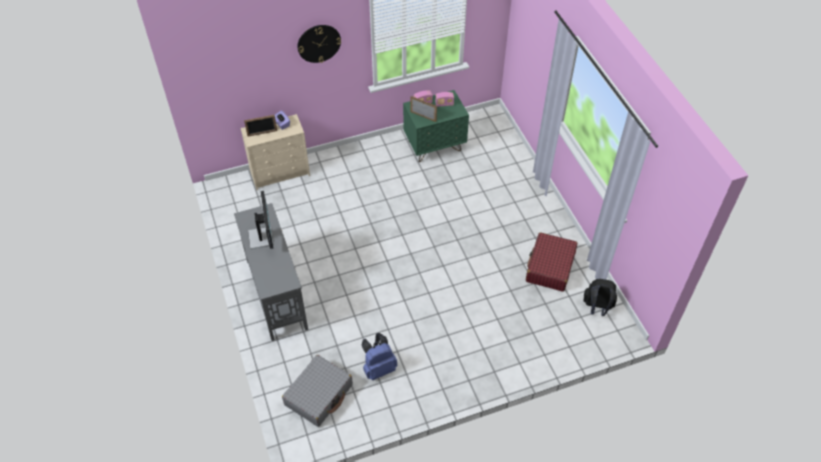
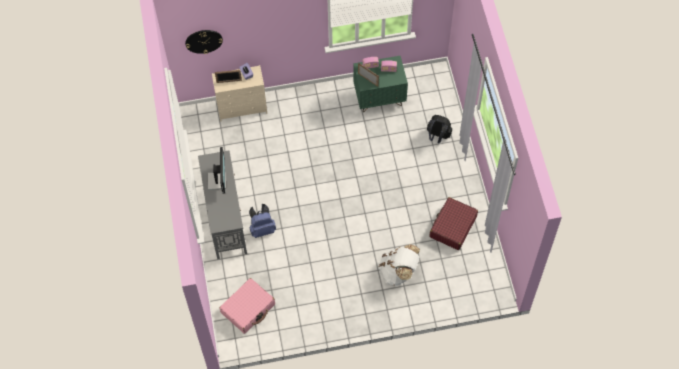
camera: 10 degrees right, 10 degrees up
(319, 43) = (282, 19): wall clock -> wall clock (203, 41)
(319, 395) = (248, 308): grey suitcase -> pink suitcase
(378, 368) = (297, 293): blue backpack -> blue backpack (262, 228)
(498, 325) = (398, 272): none -> white backpack
(597, 308) = (482, 268): black backpack -> black backpack (437, 136)

